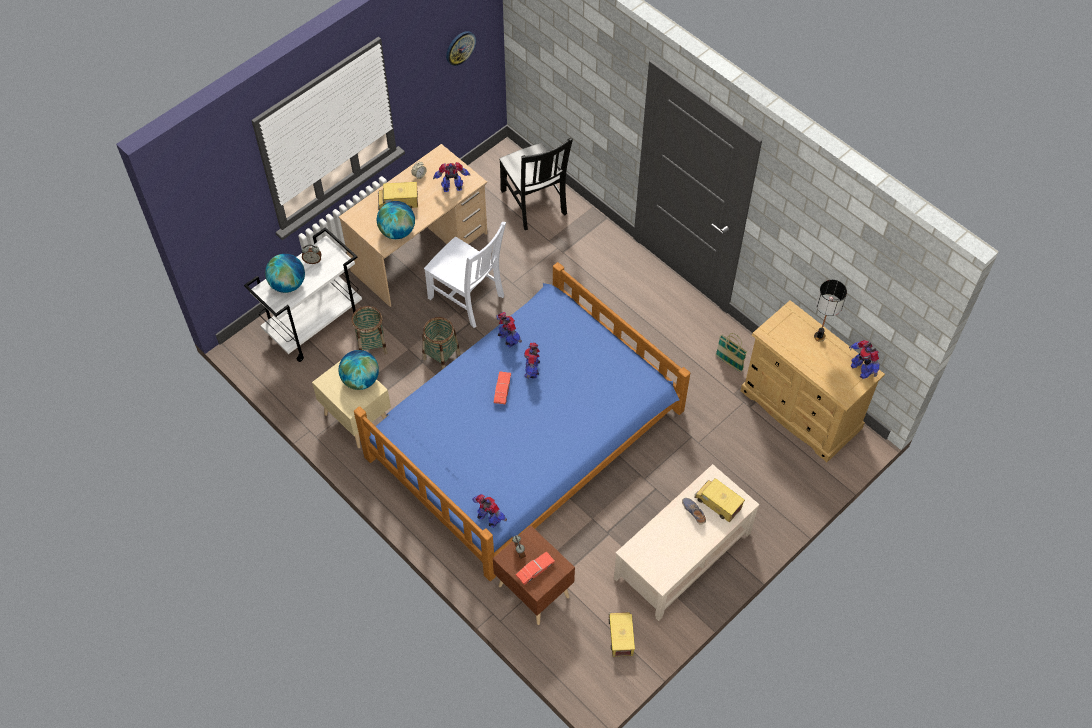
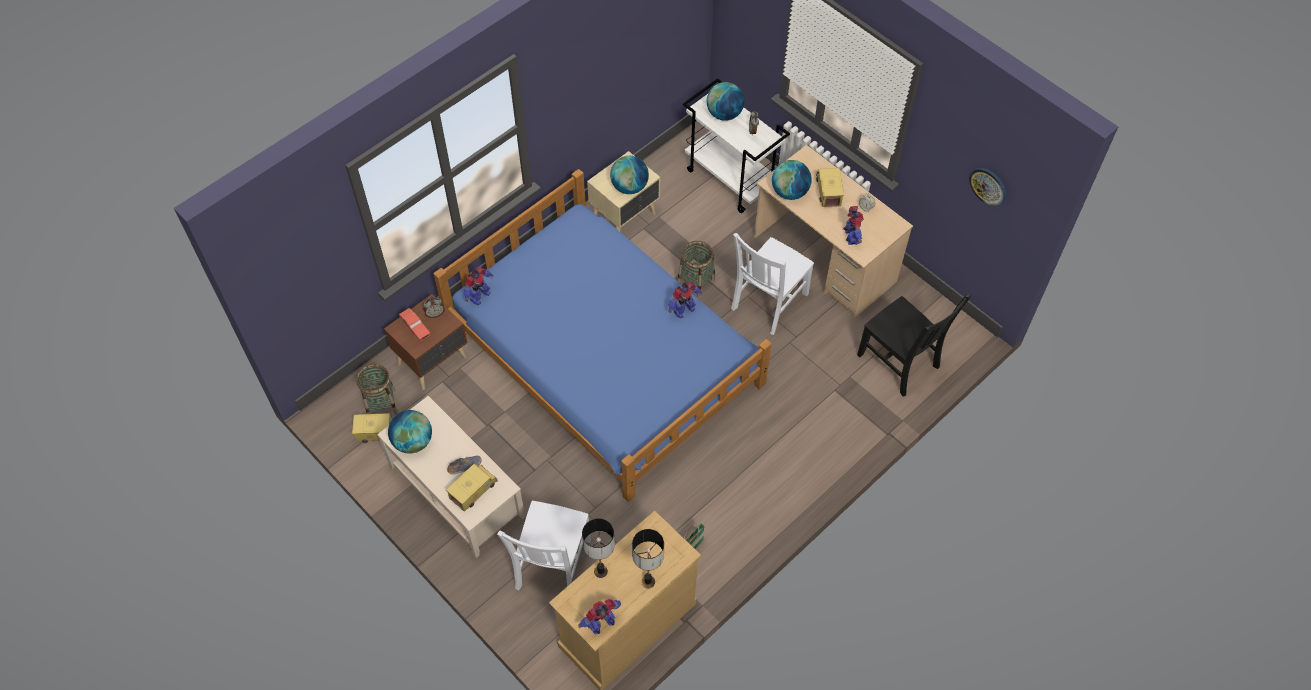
camera: 90 degrees right, 0 degrees up
(371, 345) = (708, 224): basket -> basket (381, 404)
(502, 390) = (621, 305): red toy car -> none
(532, 370) = (646, 331): toy robot -> none
(534, 204) = (900, 363): black chair -> black chair turned 105 degrees counterclockwise
(669, 561) = (413, 441): none -> globe
(753, 469) = (552, 566): none -> white chair
(814, 370) = (601, 572): none -> table lamp

